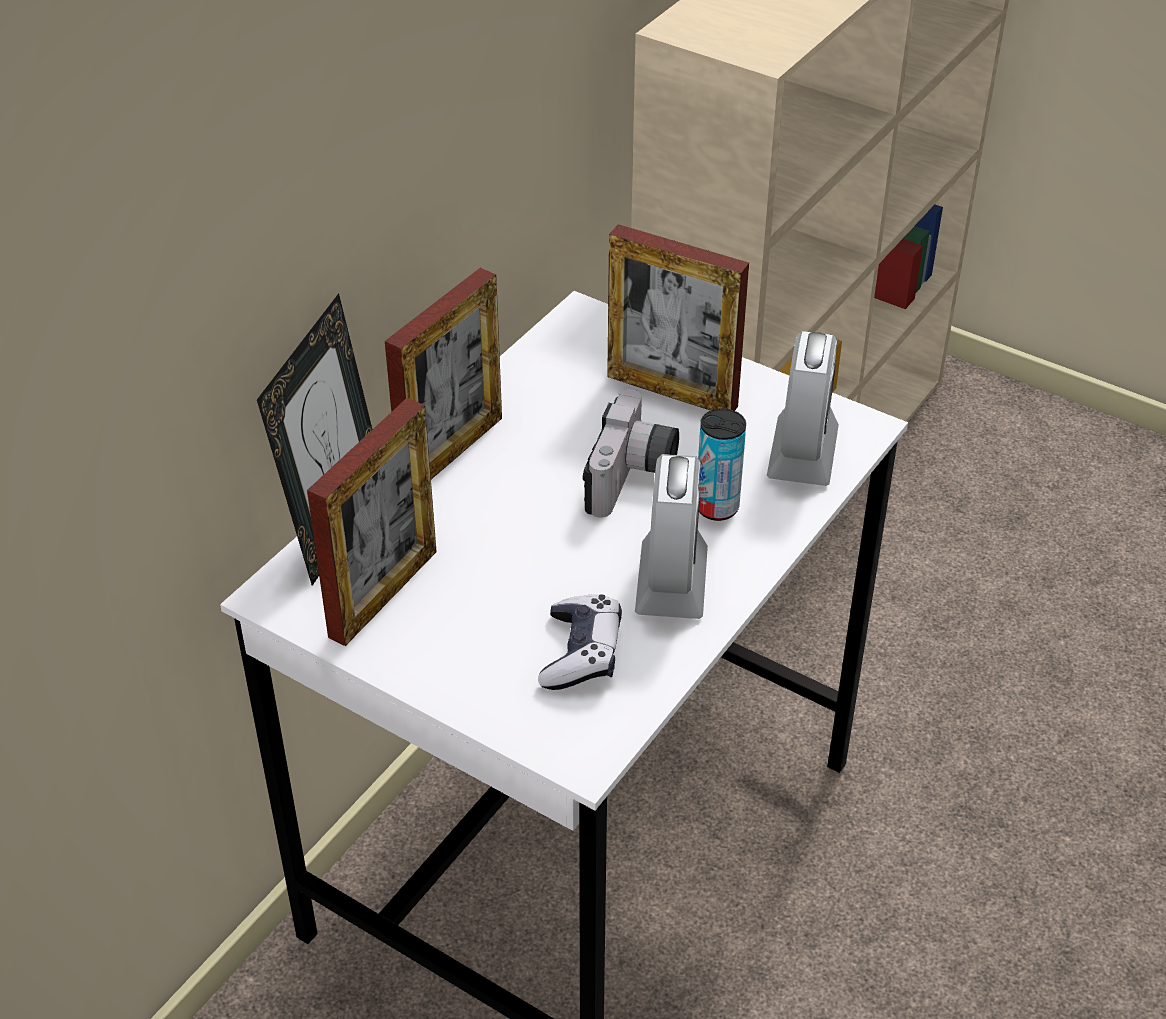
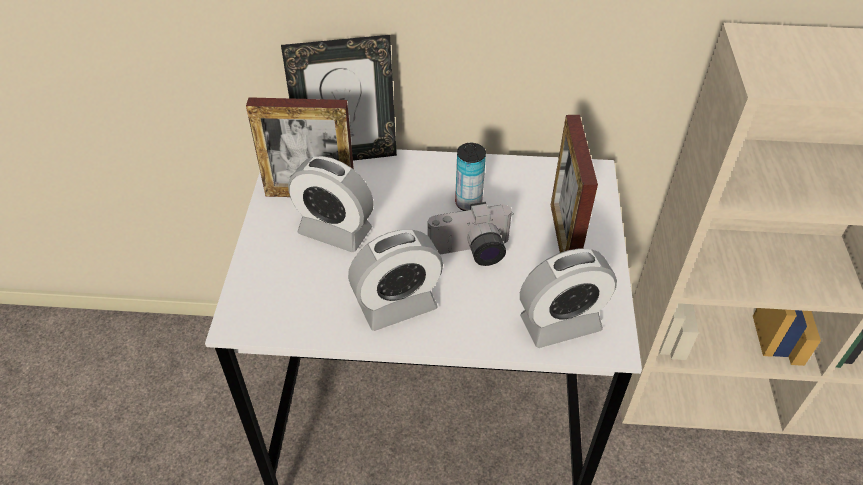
camera: 60 degrees right, 5 degrees up
(451, 451) = (434, 171): picture frame -> none
(485, 594) = (335, 231): none -> alarm clock
(581, 654) = (314, 289): game controller -> none
(717, 507) = (476, 301): can -> can (468, 203)

